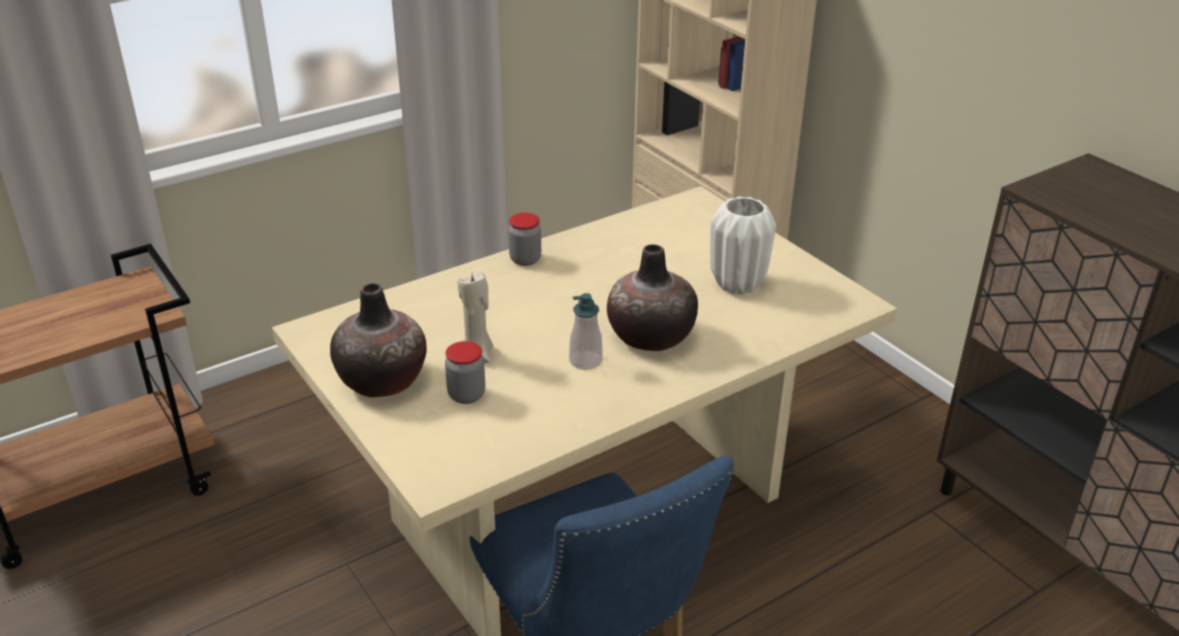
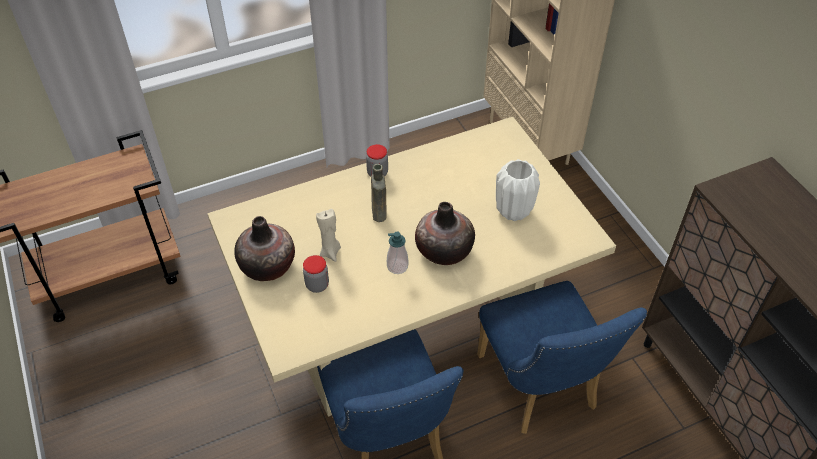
camera: 10 degrees right, 15 degrees up
(541, 305) = (379, 214): none -> brown bottle
(810, 567) = (540, 389): none -> blue chair

